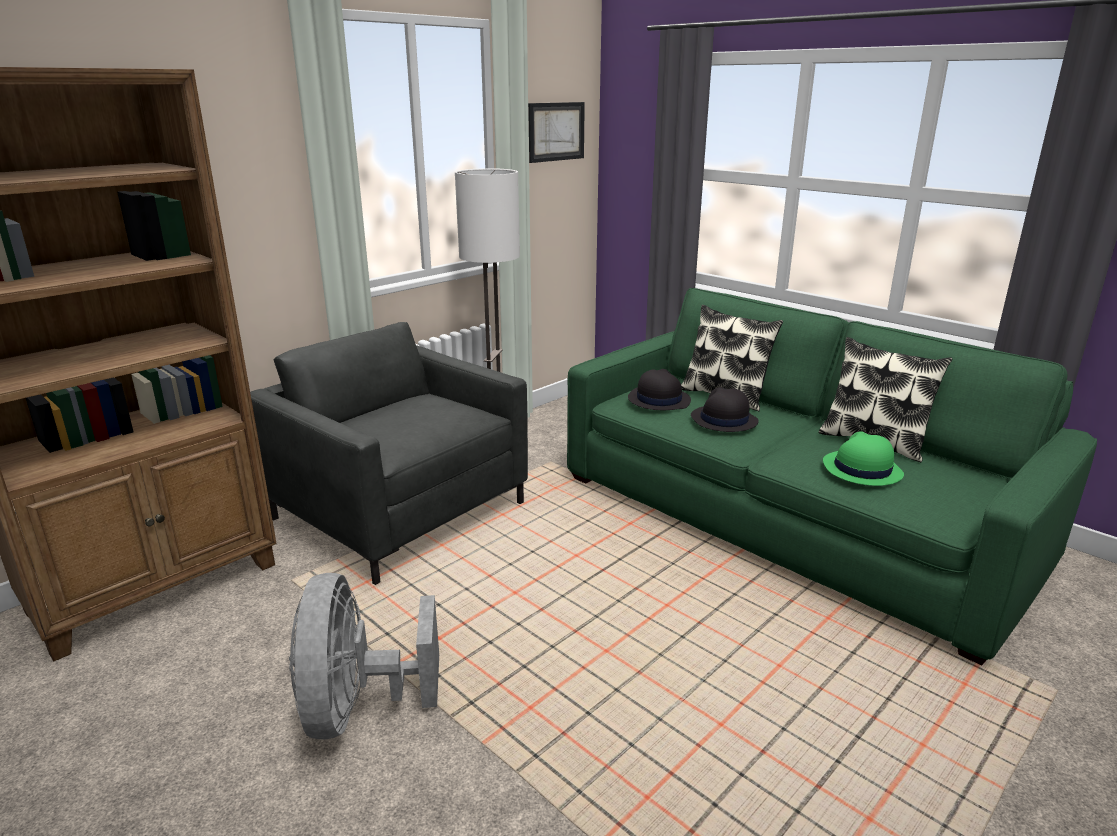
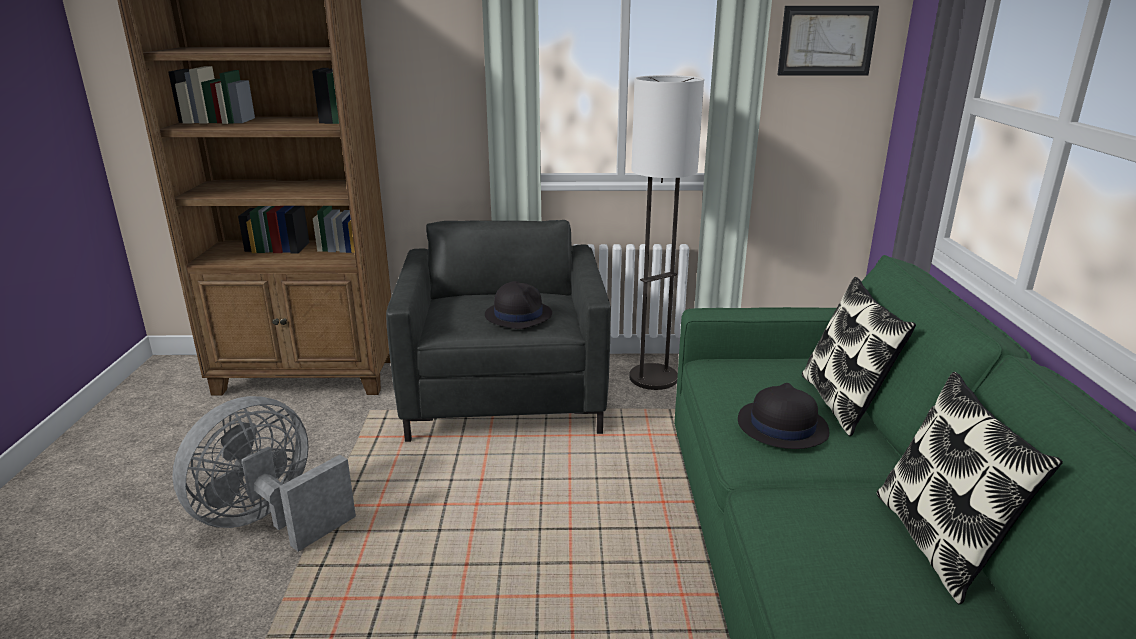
camera: 45 degrees right, 0 degrees up
(658, 399) = (753, 376): black hat -> black hat (518, 315)
(861, 469) = (839, 562): green hat -> none

